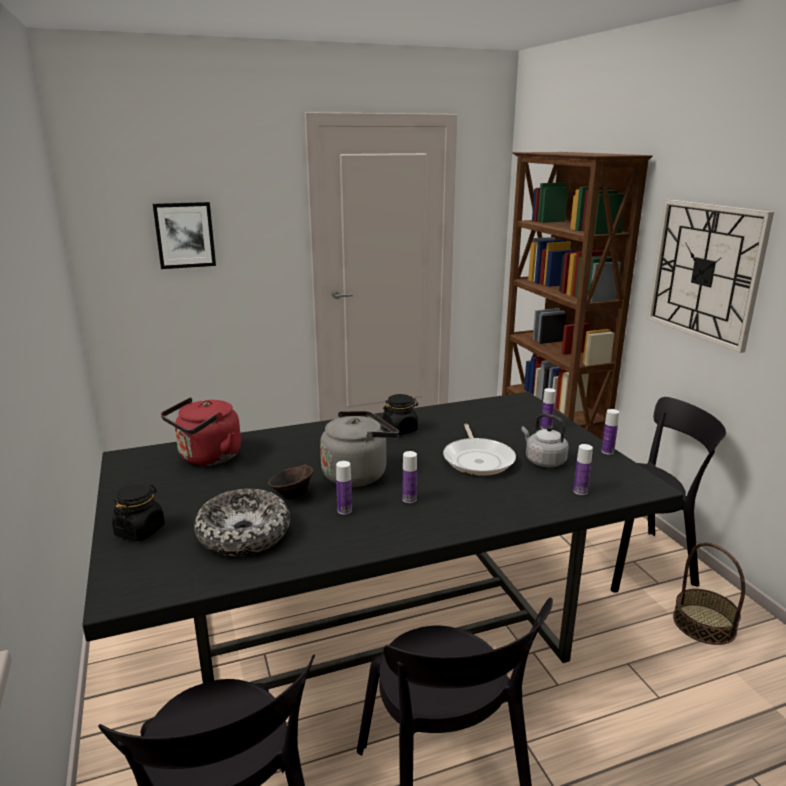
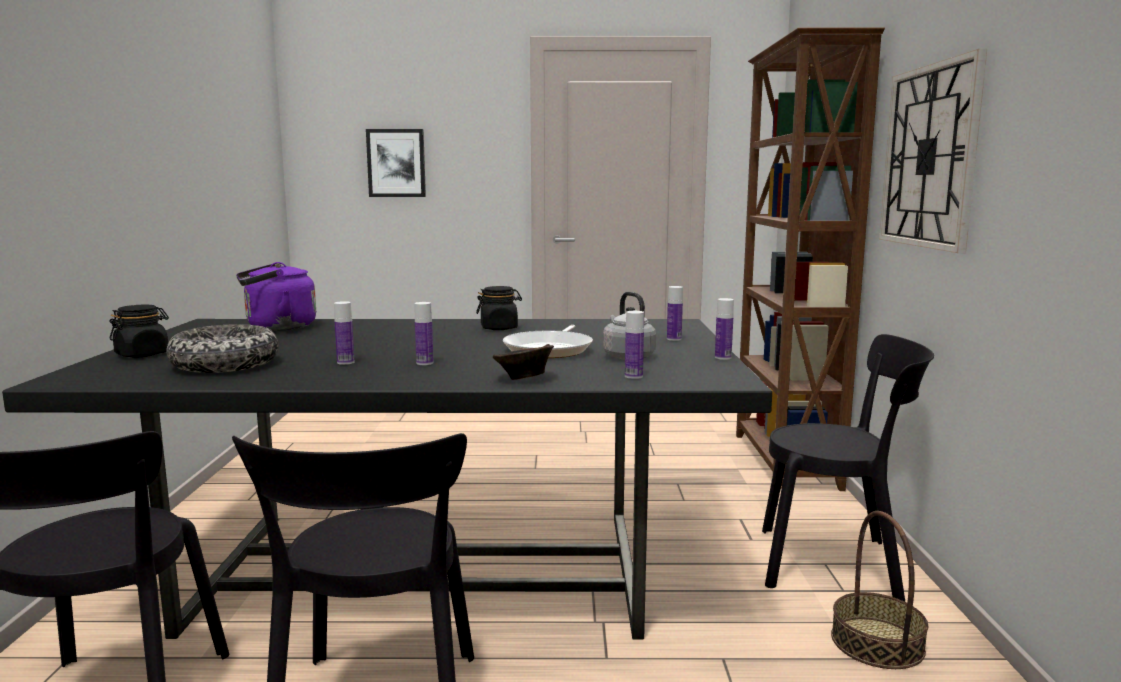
camera: 20 degrees right, 10 degrees down
(207, 458) = (277, 327): red kettle -> purple kettle
(292, 495) = (312, 351): brown bowl -> brown bowl (523, 379)
(358, 474) = (402, 346): grey kettle -> none

